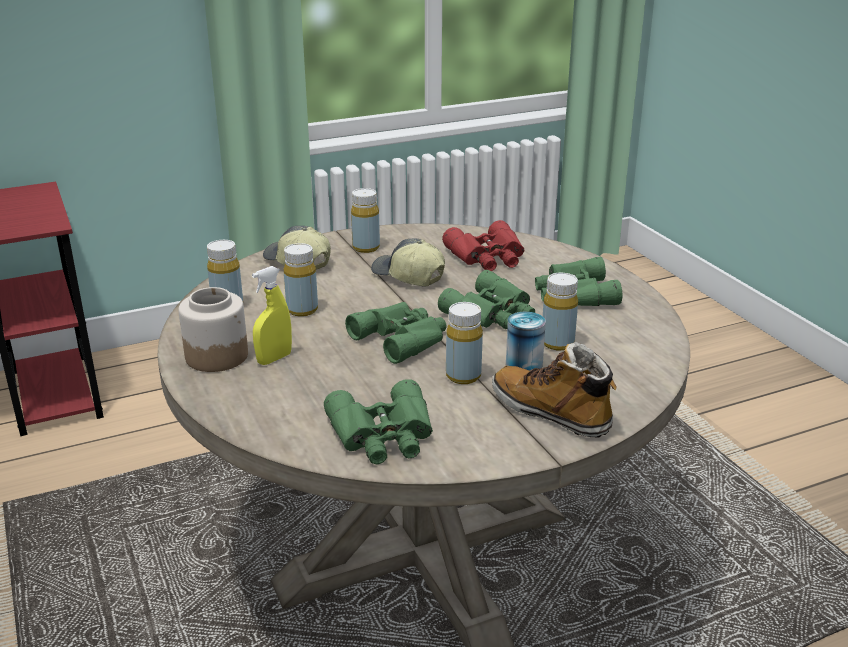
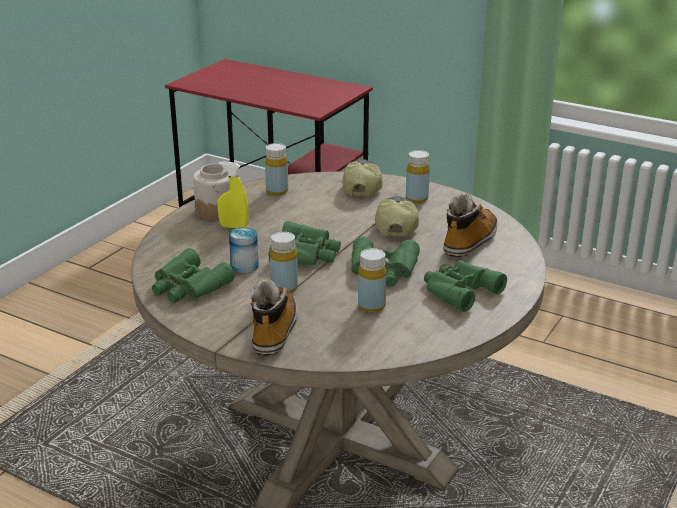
camera: 55 degrees right, 0 degrees up
(302, 310) = (301, 212): yellow bottle -> none
(488, 257) = (470, 242): red binoculars -> boot
(524, 363) = (326, 303): can -> can (244, 266)

